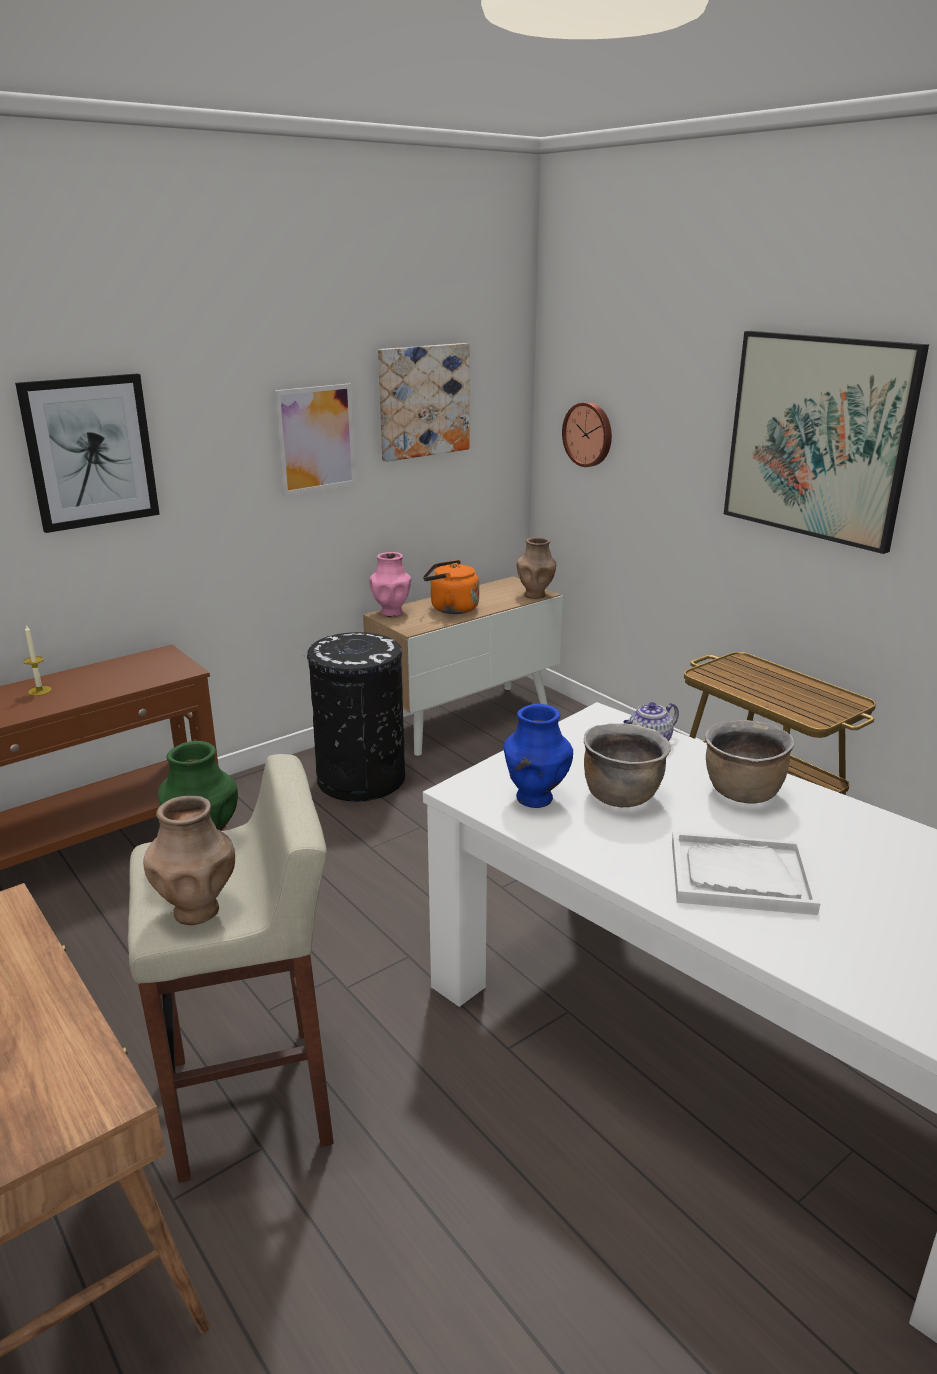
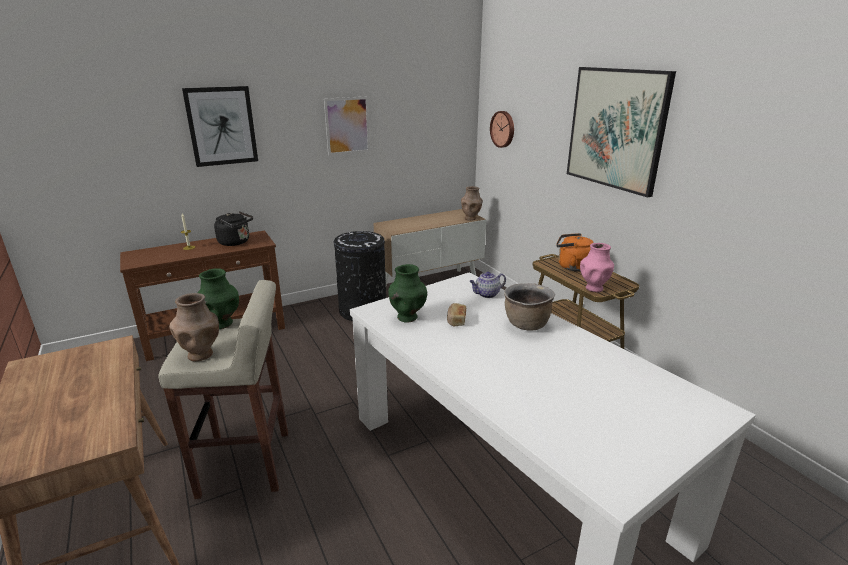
camera: 10 degrees right, 0 degrees up
(129, 673) = (236, 242): none -> black kettle
(391, 613) = (388, 223): pink vase -> pink vase (594, 288)
(423, 401) = (410, 108): picture -> none
(451, 608) = (421, 222): orange kettle -> orange kettle (572, 267)
(535, 799) = (407, 317): blue vase -> green vase
(621, 796) = (456, 320): brown cooking pot -> bread
(740, 876) = (501, 367): white tray -> none

